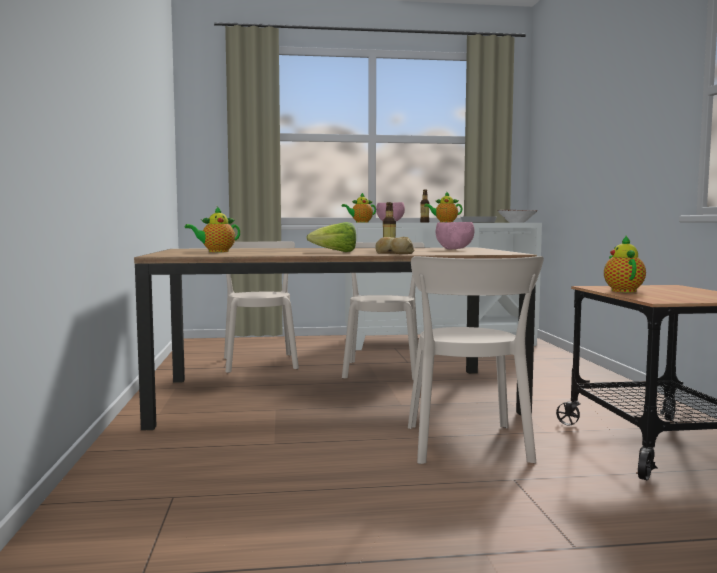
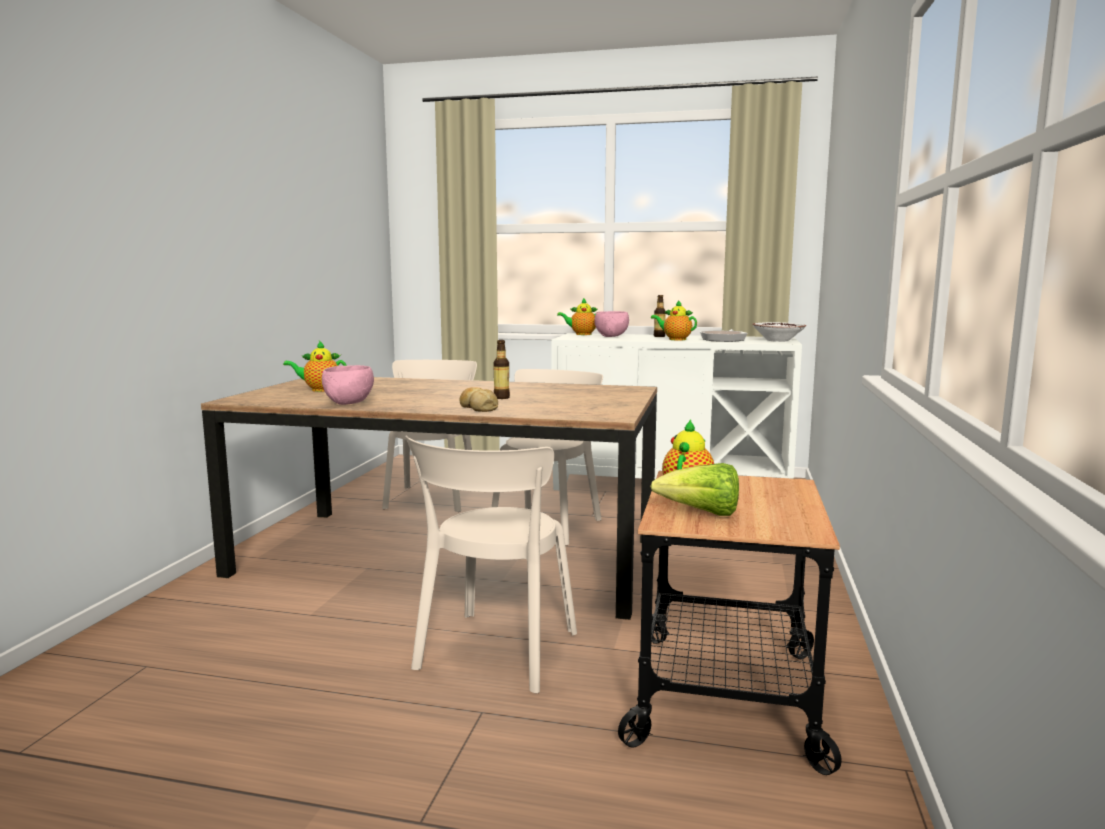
camera: 20 degrees right, 5 degrees up
(336, 252) = (430, 399): lettuce -> lettuce (701, 513)
(454, 249) = (597, 395): pink bowl -> pink bowl (349, 403)

